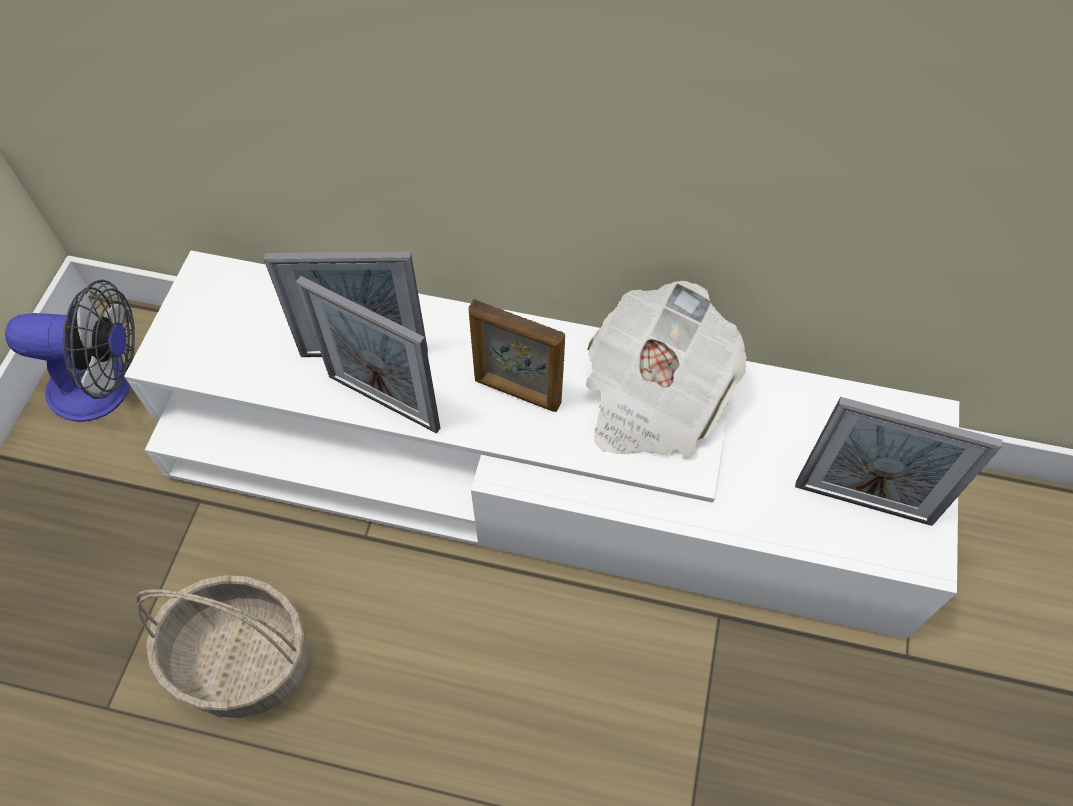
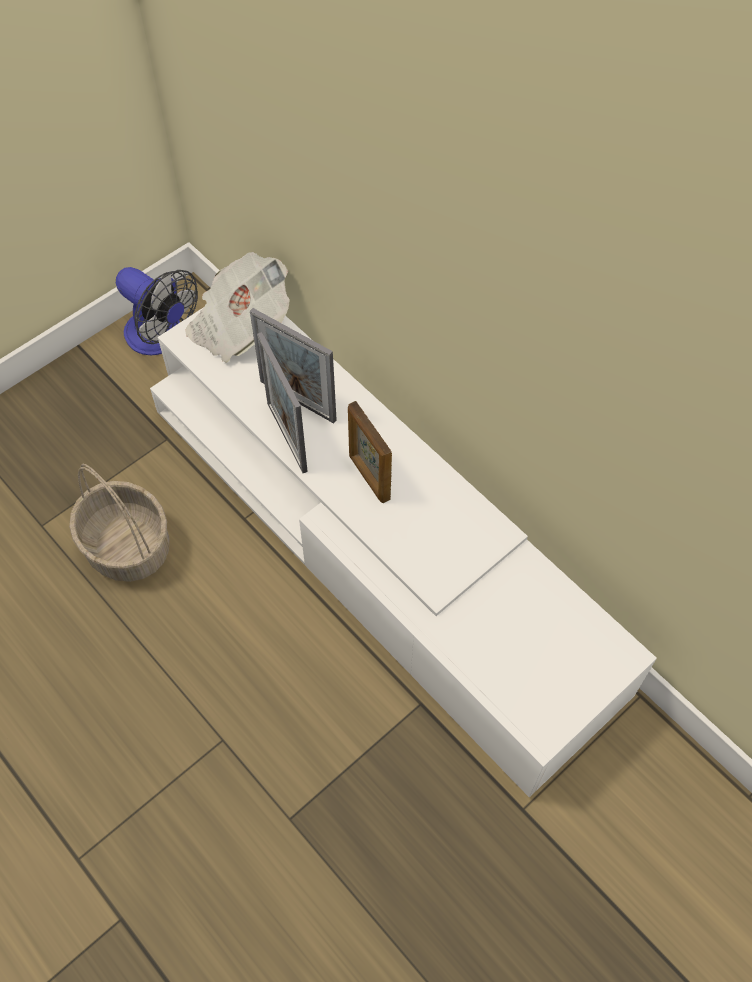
camera: 35 degrees right, 0 degrees up
(653, 397) = (449, 530): newspaper -> newspaper (239, 325)
(863, 503) = (531, 677): picture frame -> none

